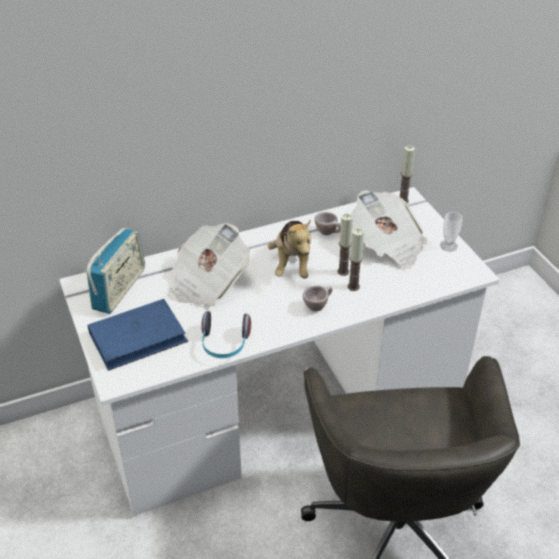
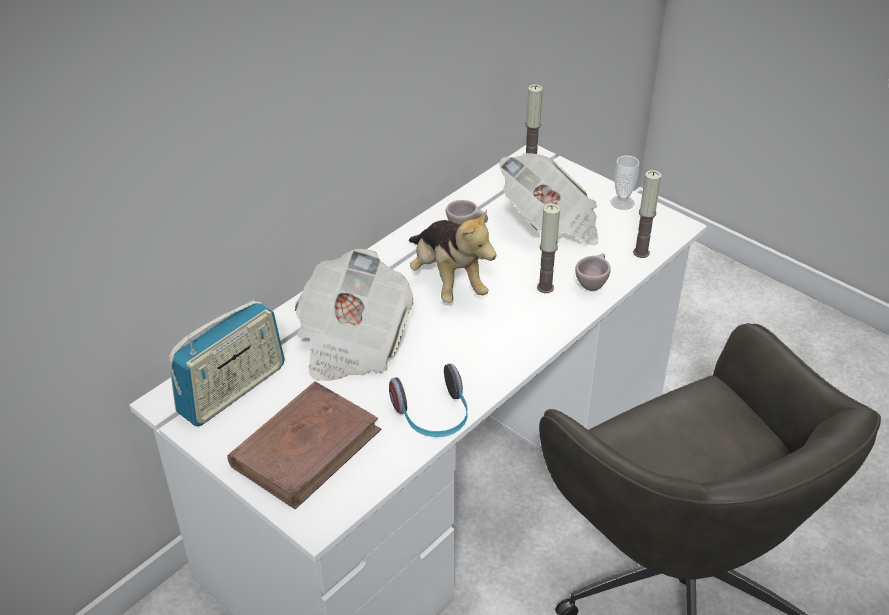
camera: 25 degrees left, 0 degrees up
(119, 289) = (232, 390): radio -> radio turned 45 degrees clockwise
(138, 337) = (306, 448): blue book -> brown book
(318, 306) = (518, 326): beige cup -> beige cup (592, 284)
(343, 271) = (519, 272): candle -> candle (641, 252)

